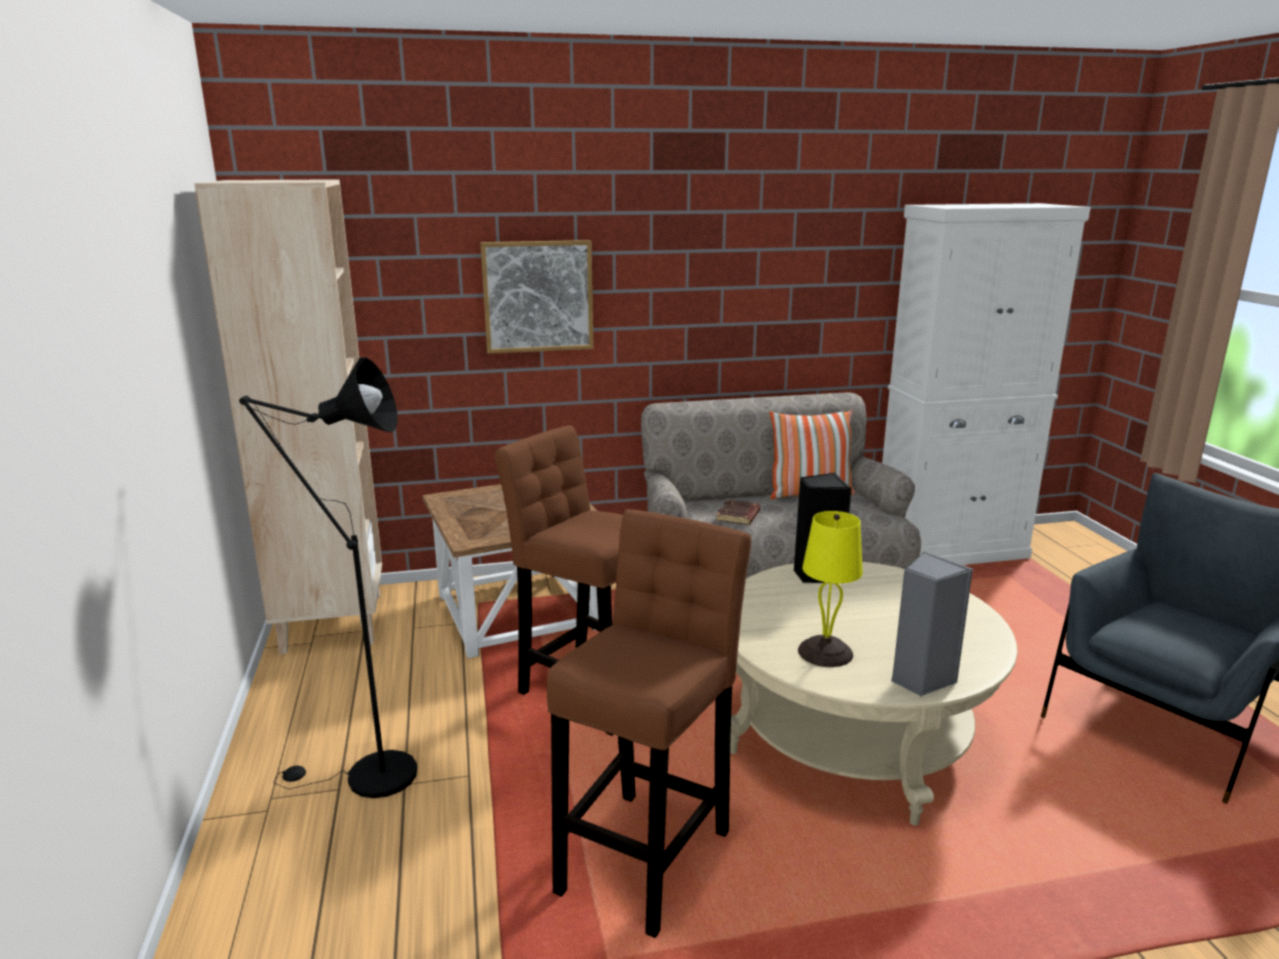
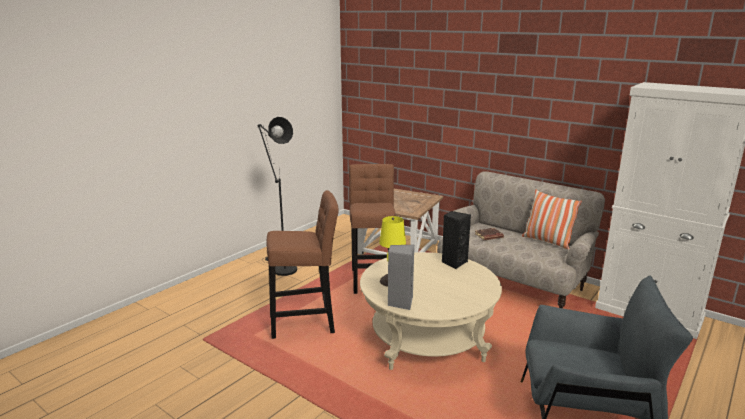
camera: 50 degrees right, 0 degrees up
(331, 622) = (341, 227): beige bookcase -> none
(538, 296) = (441, 108): picture -> none

